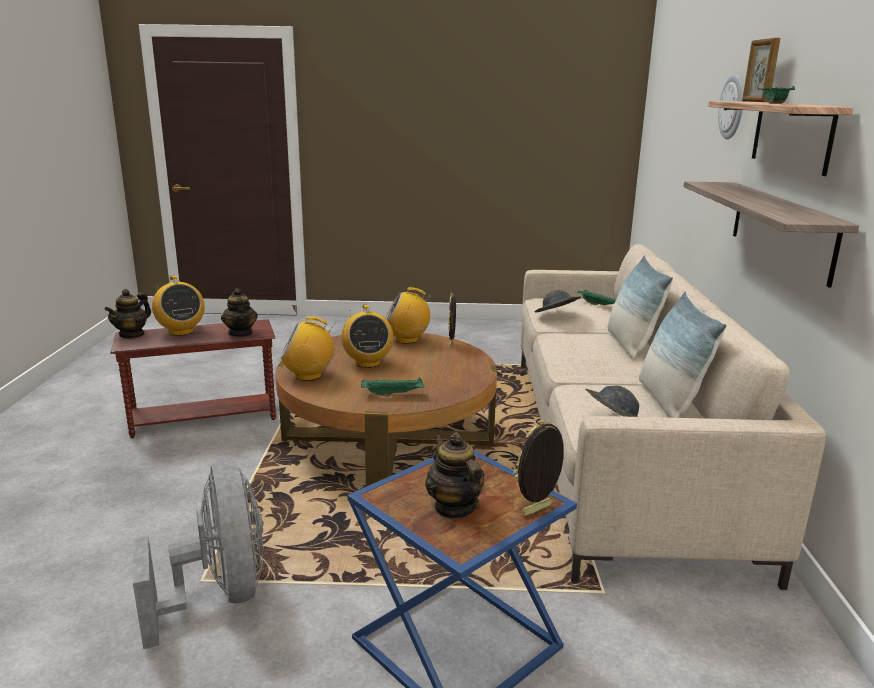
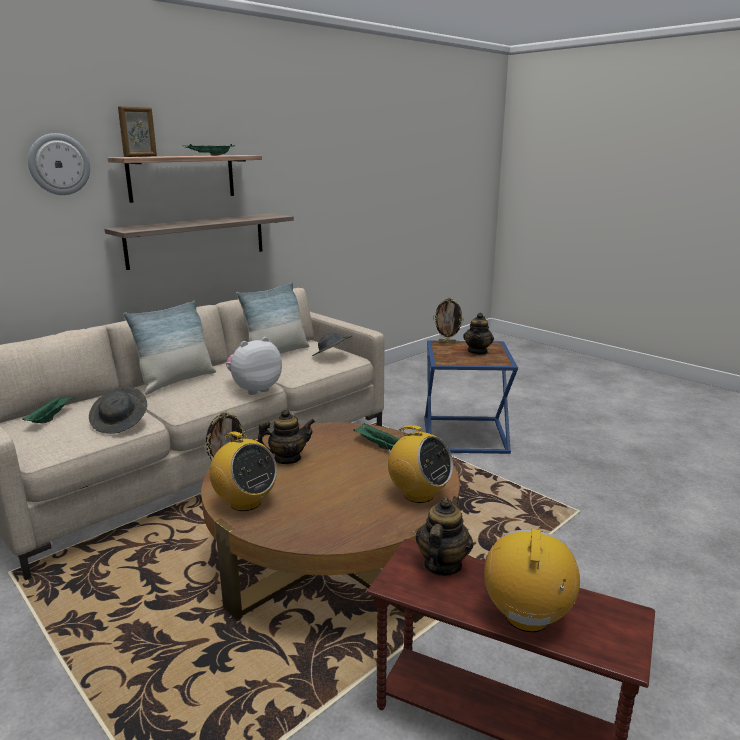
camera: 135 degrees left, 0 degrees up
(132, 334) = (615, 650): teapot -> teapot (287, 459)
(219, 595) = (570, 499): grey fan -> none
(367, 363) = (342, 486): radio -> none
(567, 366) = (254, 389): none -> plush toy

